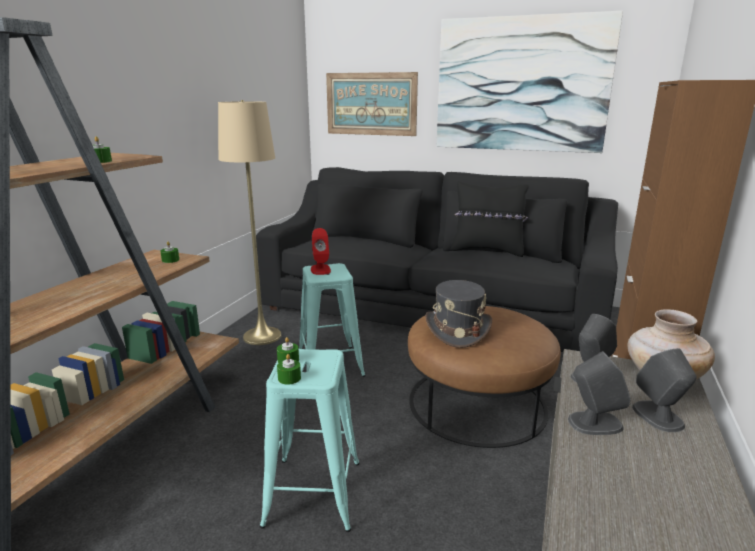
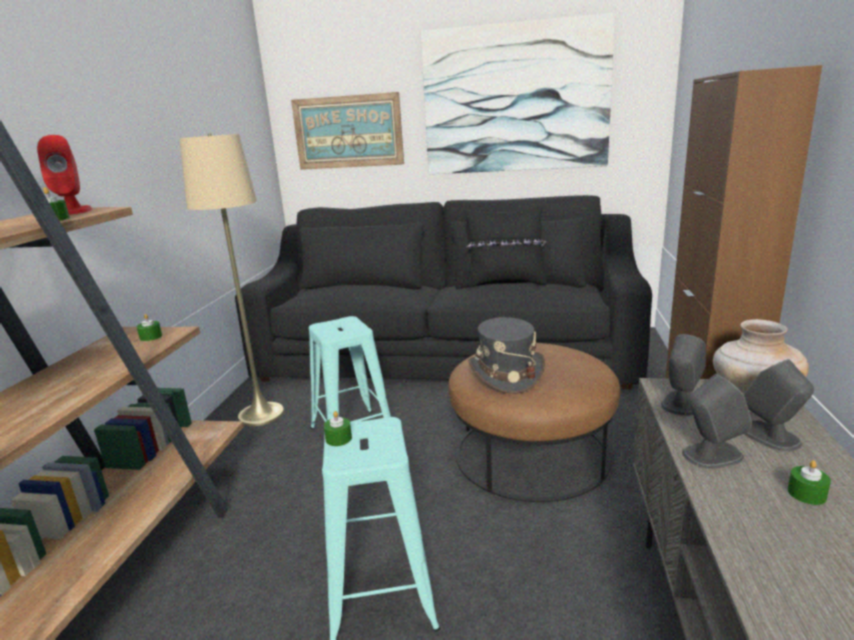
camera: 10 degrees left, 0 degrees up
(289, 378) = (349, 460): green candle -> green candle (806, 494)
(320, 269) = (331, 326): red speaker -> red speaker (72, 211)

